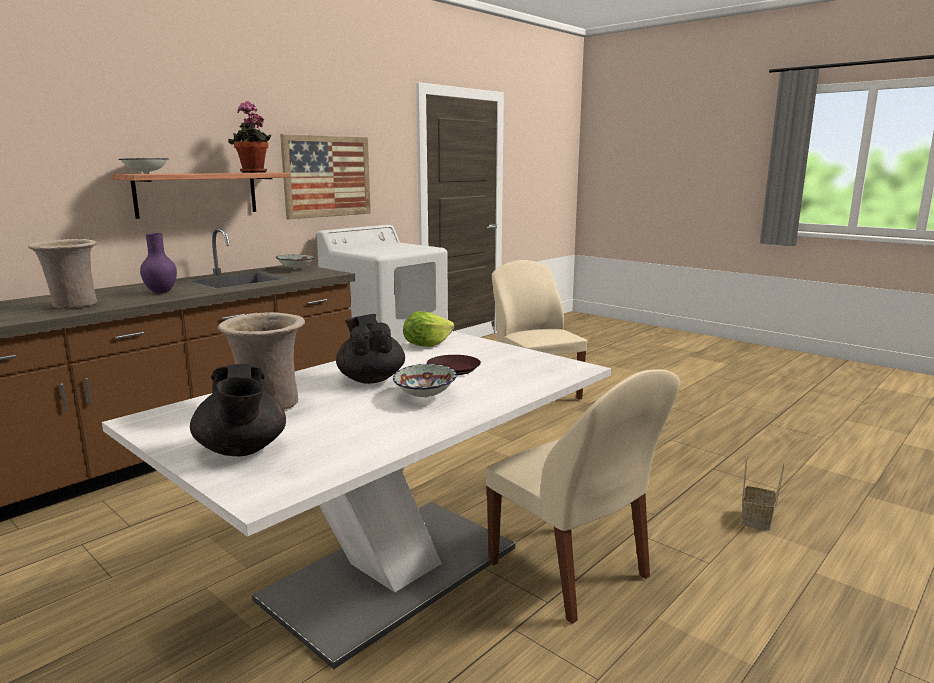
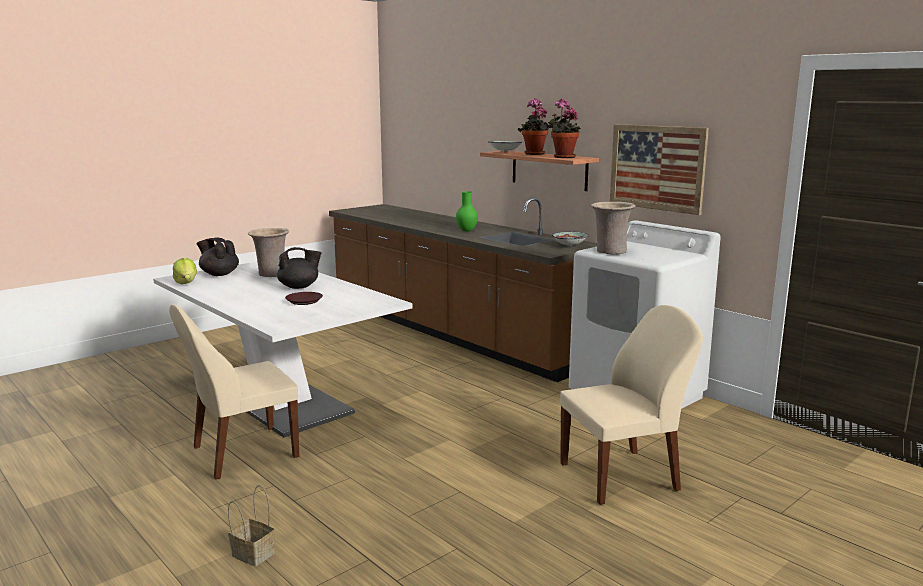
camera: 95 degrees right, 0 degrees up
(73, 306) = (429, 224): beige vase -> beige vase (610, 252)
(161, 292) = (466, 231): purple vase -> green vase
(197, 173) = (534, 154): none -> potted plant
(242, 450) = (219, 274): black teapot -> black teapot turned 45 degrees clockwise
(426, 345) = (368, 296): lettuce -> lettuce (186, 283)
(426, 396) = (258, 296): bowl -> none

